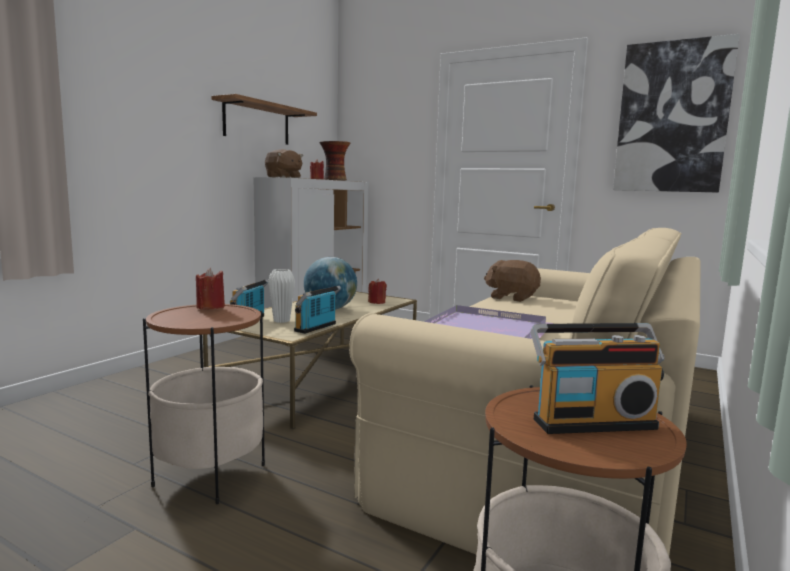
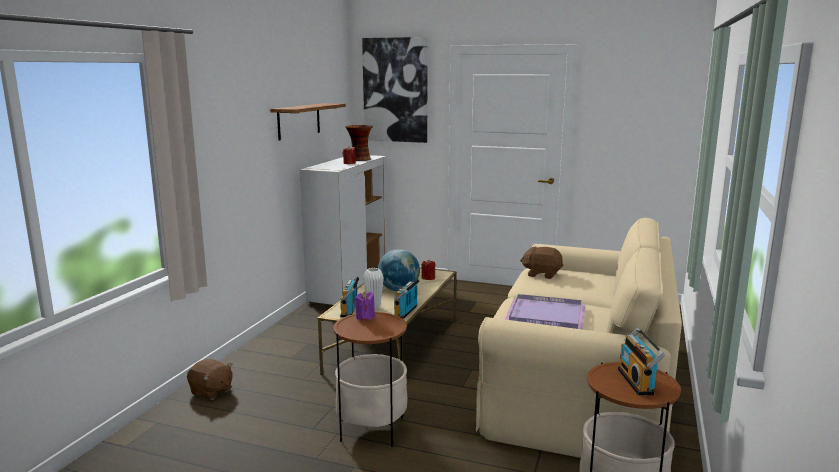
camera: 10 degrees left, 5 degrees up
(210, 307) = (365, 317): red candle -> purple candle
(283, 177) = (325, 168): brown plush toy -> brown plush toy (211, 392)
(592, 422) = (638, 381): radio -> radio turned 105 degrees clockwise
(672, 117) = (644, 113): picture -> picture (395, 90)

